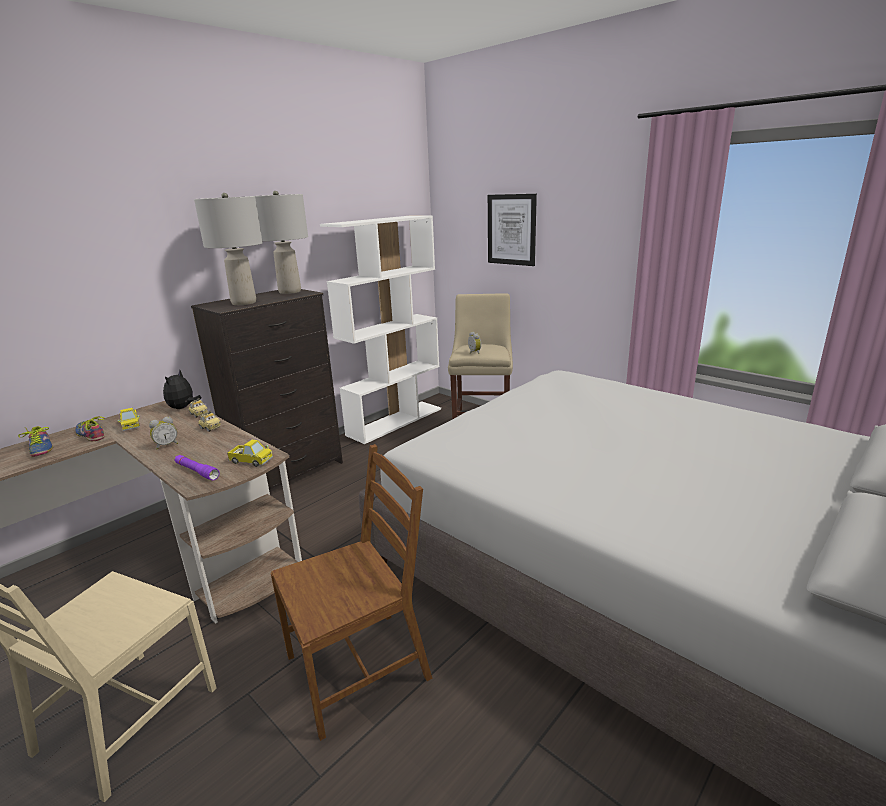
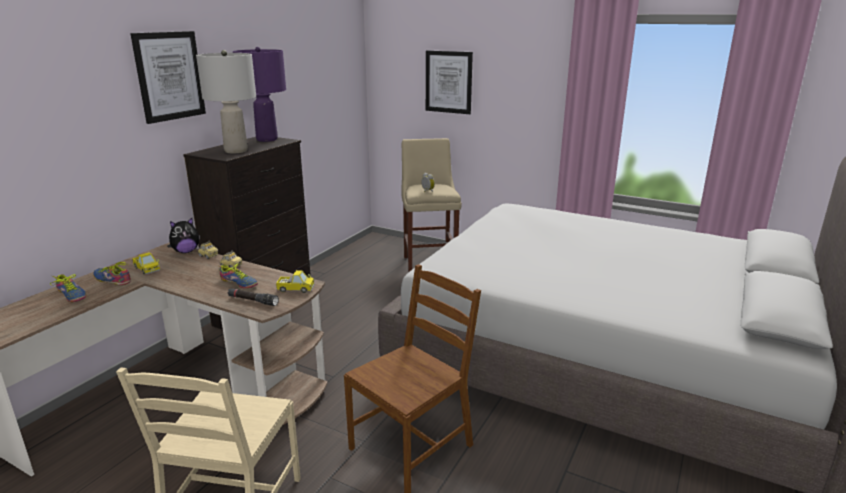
camera: 15 degrees left, 0 degrees up
(166, 445) = (202, 283): alarm clock -> none
(174, 222) = (169, 76): none -> picture
(183, 408) = (186, 251): plush toy -> plush toy turned 120 degrees counterclockwise
(197, 471) = (253, 301): purple flashlight -> black flashlight
(200, 449) = (238, 283): none -> shoe
(290, 291) = (267, 139): grey table lamp -> purple table lamp
(395, 421) = (343, 259): white bookcase -> none

